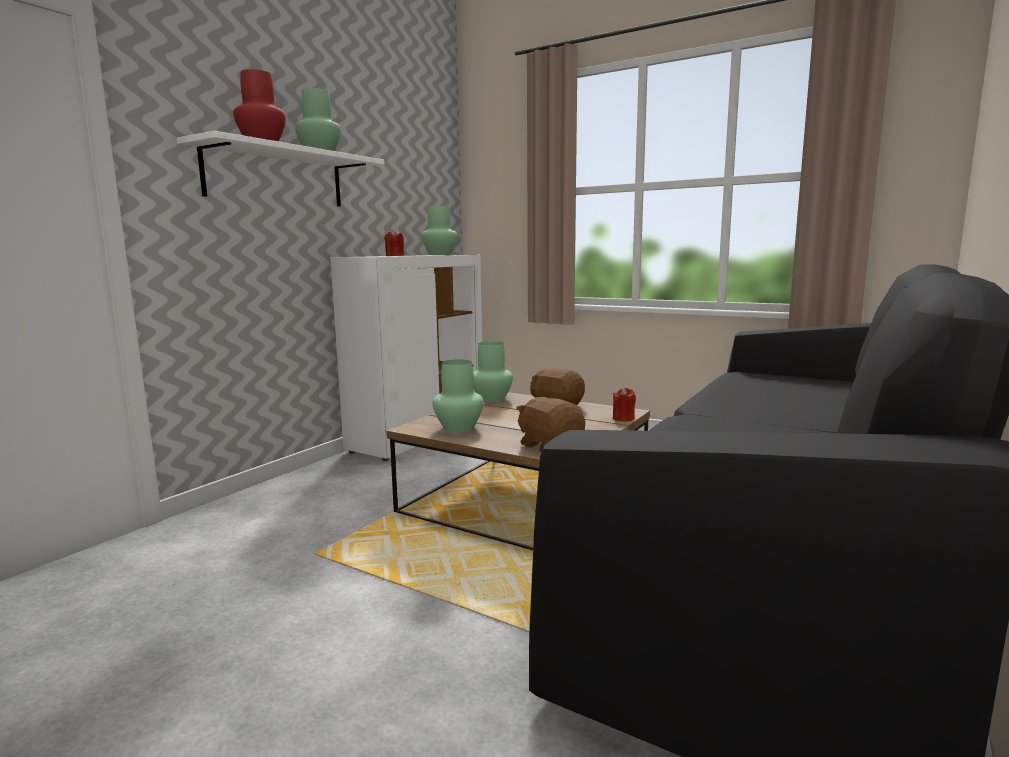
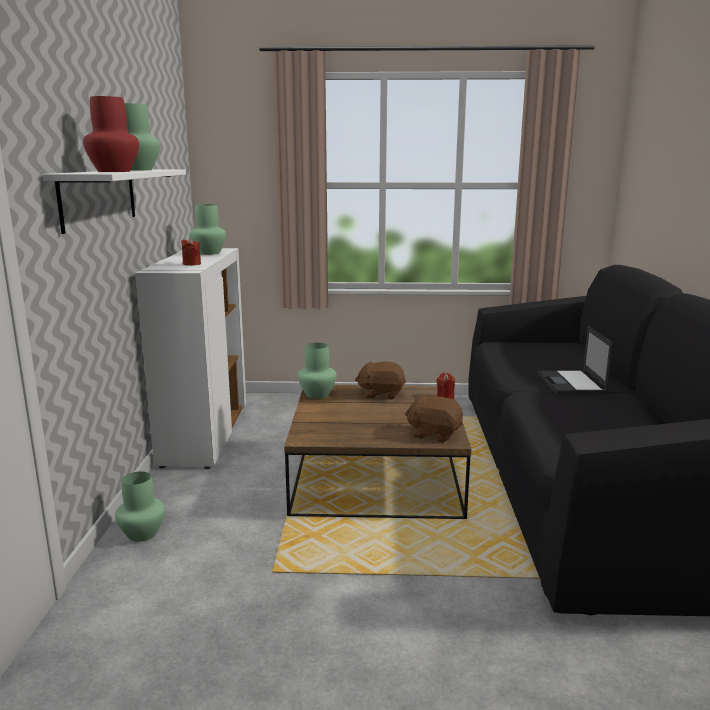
camera: 30 degrees left, 5 degrees up
(458, 428) = (340, 431): green vase -> green vase (142, 533)
(782, 415) = (571, 383): none -> laptop

